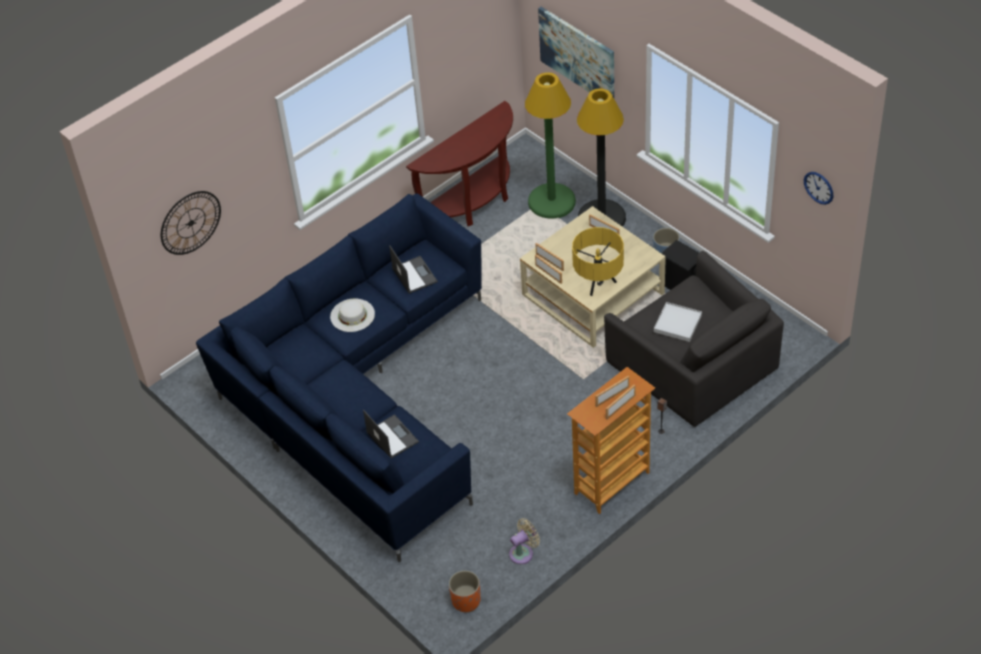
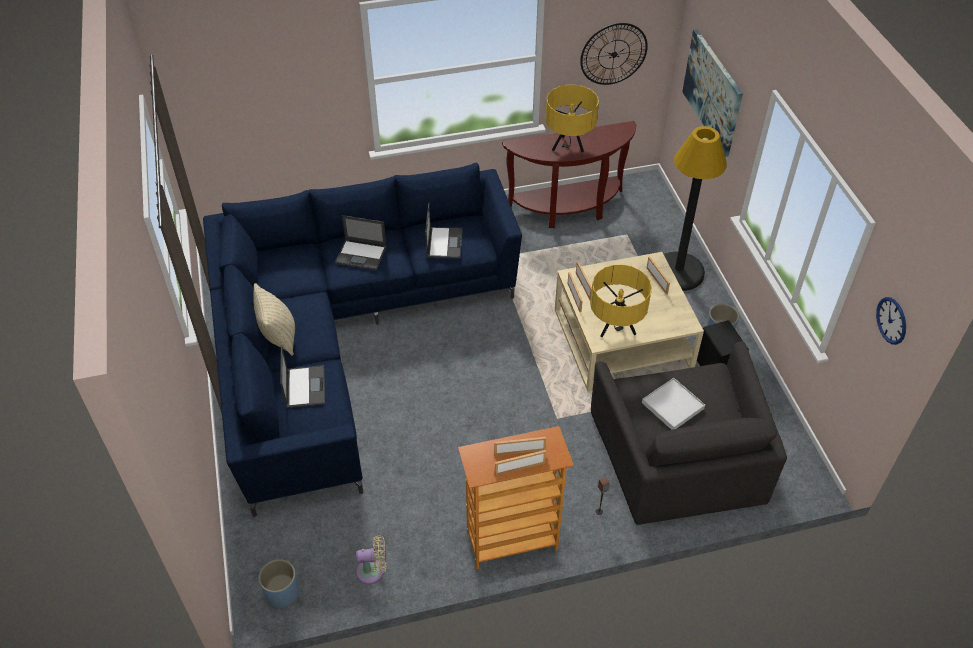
camera: 25 degrees right, 0 degrees up
(190, 222) = (239, 99): wall clock -> wall clock (613, 54)
(338, 410) = (279, 336): none -> beige pillow
(352, 315) = (362, 255): white hat -> laptop
(466, 600) = (282, 593): orange planter -> blue planter
(467, 148) = (569, 147): none -> yellow table lamp
(551, 202) = (640, 238): green floor lamp -> none

